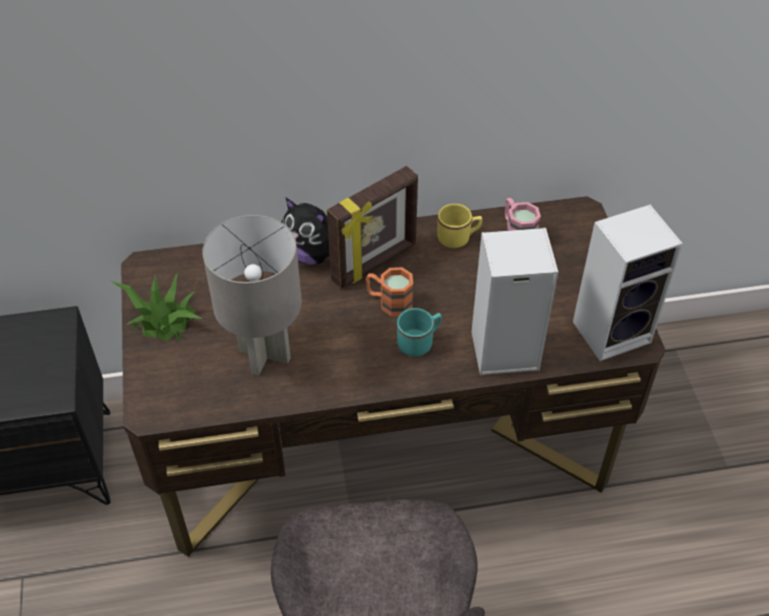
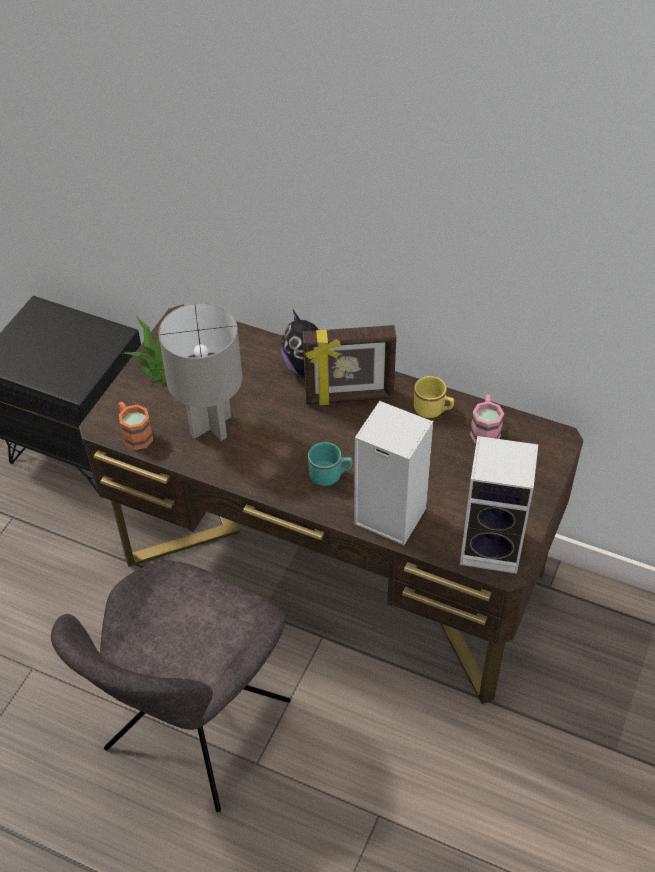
camera: 35 degrees right, 0 degrees up
(389, 302) = (334, 433): orange mug -> orange mug (134, 434)

